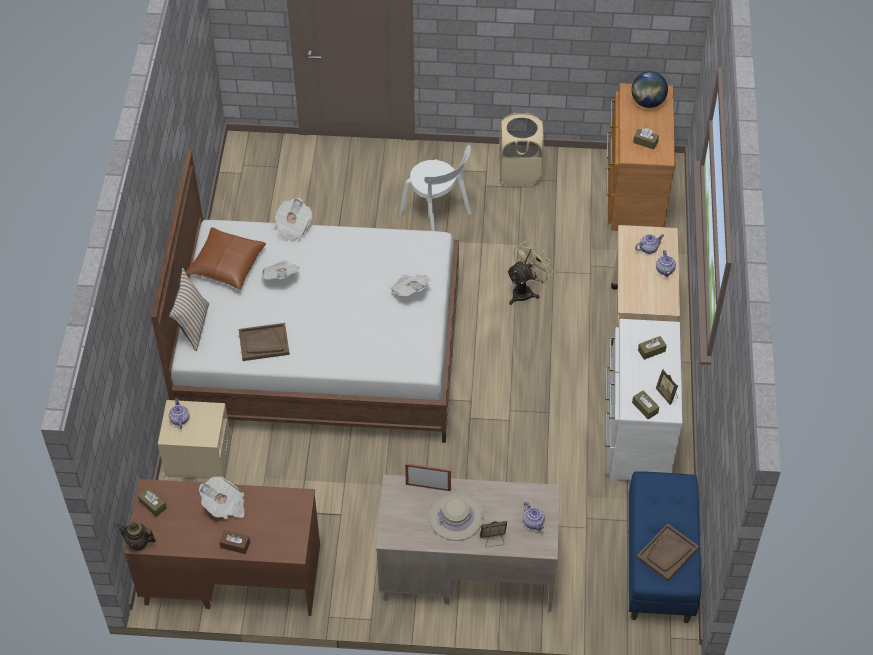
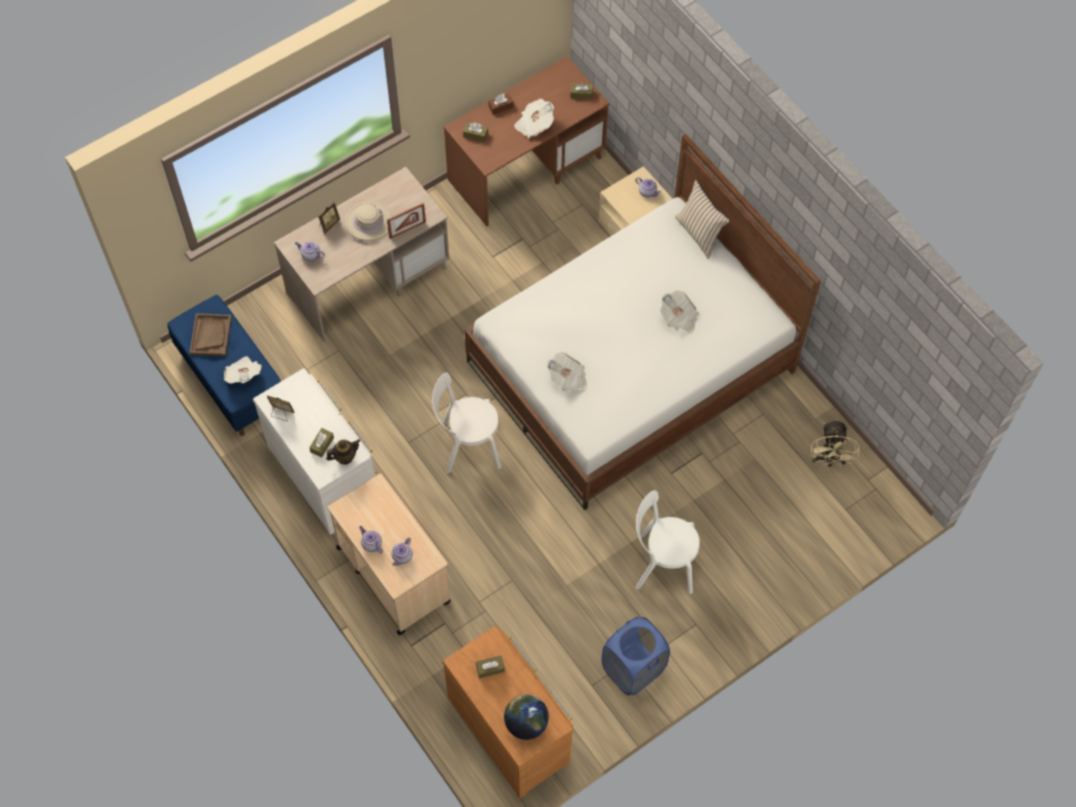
camera: 140 degrees right, 10 degrees up
(138, 543) = (564, 67): teapot -> teapot (344, 457)
(226, 265) = (730, 298): brown pillow -> none
(264, 343) = (633, 257): brown tray -> none
(292, 227) = (716, 367): newspaper -> newspaper (244, 375)
(504, 379) = (467, 445): none -> white chair
(519, 172) = (633, 669): beige laundry basket -> blue laundry basket
(525, 291) = (519, 542): beige fan -> beige fan (828, 460)
(645, 408) = (291, 390): brown tissue box -> brown tissue box (475, 135)

